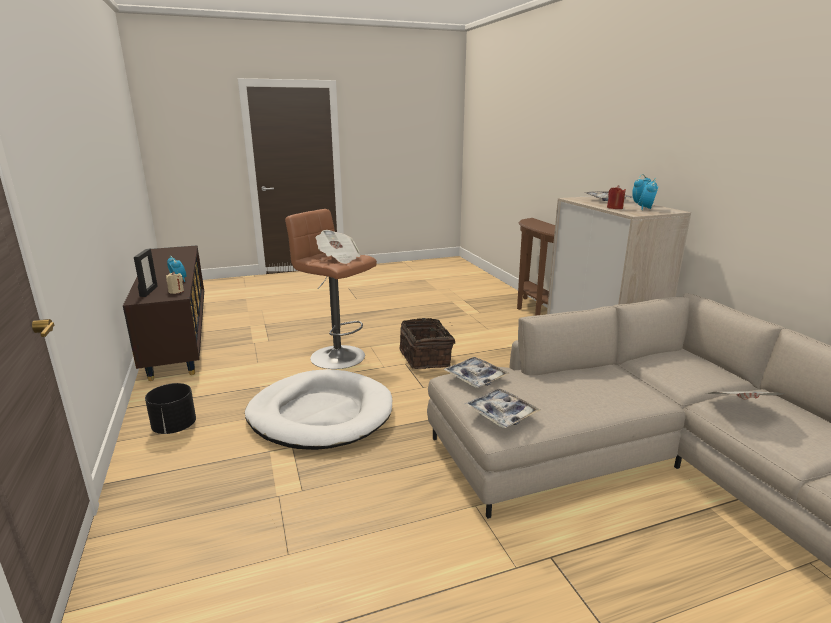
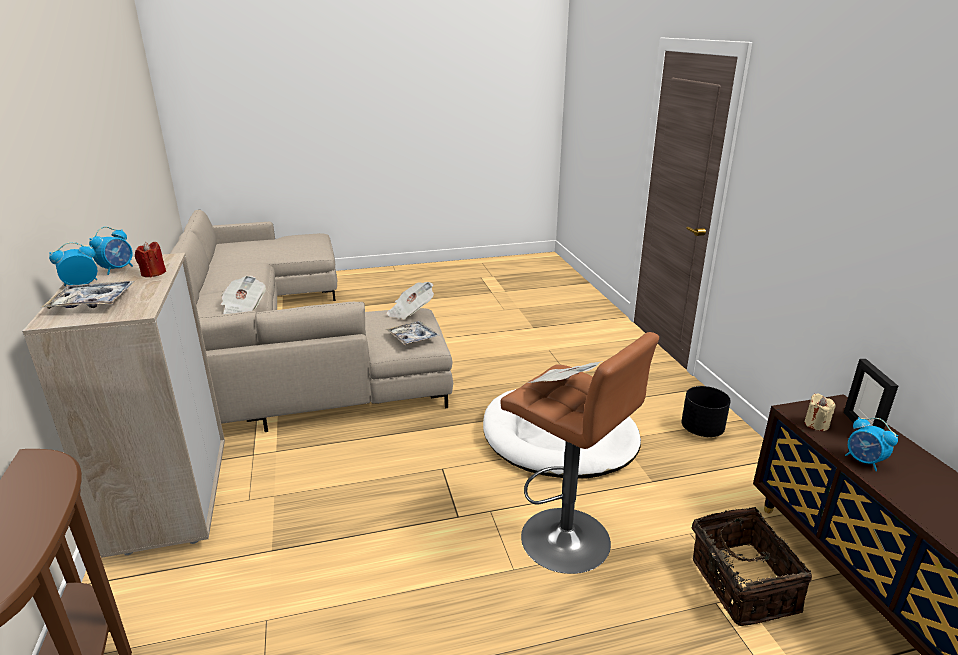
camera: 175 degrees left, 5 degrees up
(426, 358) = (422, 528): basket -> basket (740, 585)
(501, 413) = (410, 312): tray -> newspaper

